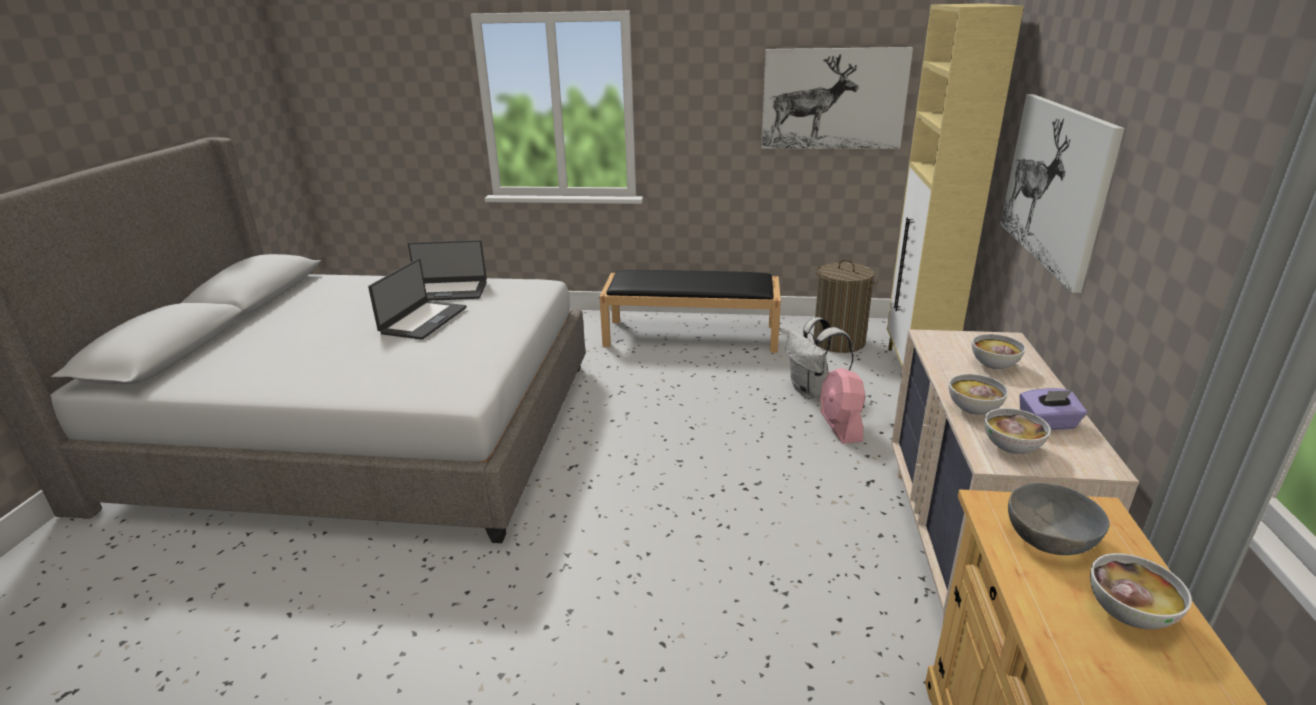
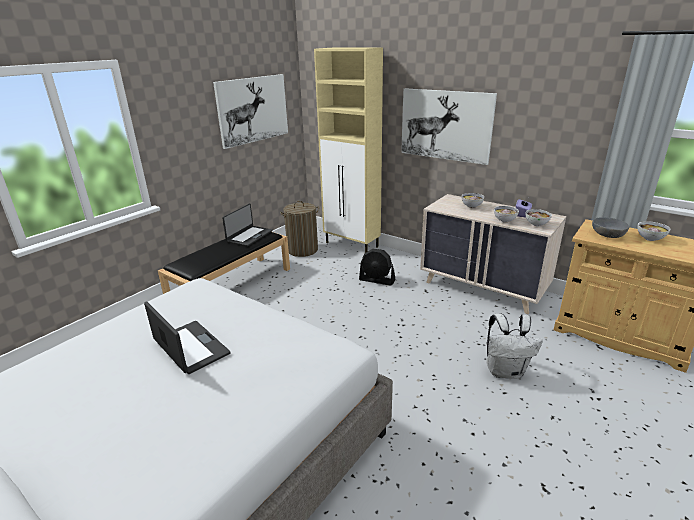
camera: 60 degrees left, 0 degrees up
(447, 291) = (142, 326): laptop -> laptop (249, 236)
(812, 392) = (339, 275): white backpack -> white backpack (505, 371)
(840, 426) = (377, 280): pink fan -> black fan

